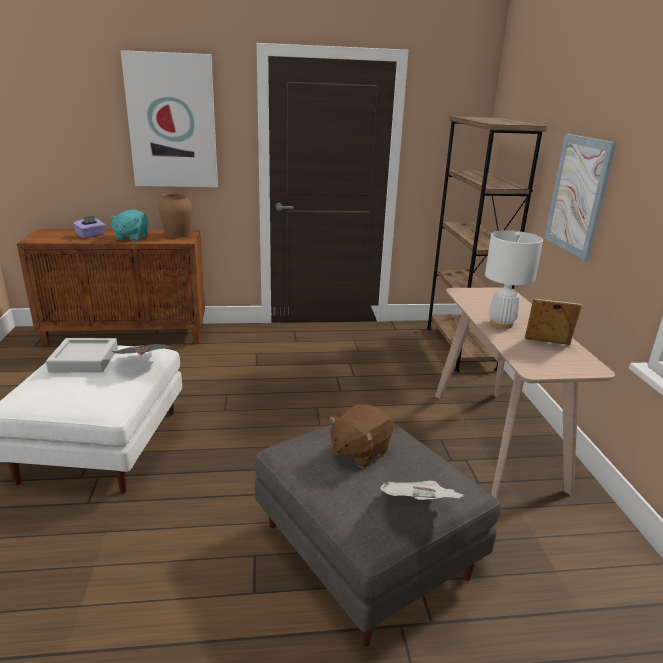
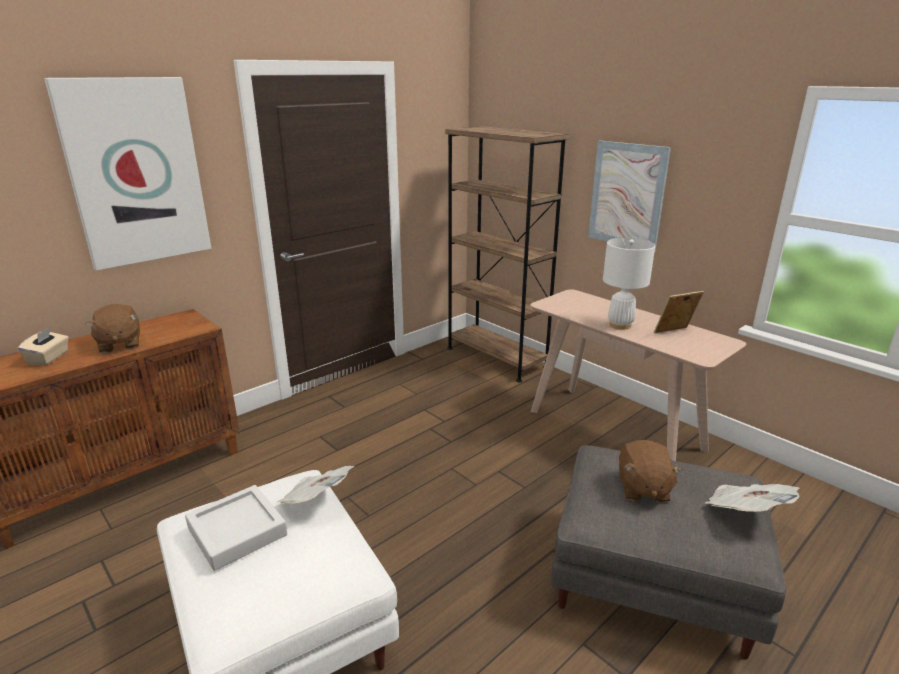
camera: 35 degrees left, 0 degrees up
(91, 235) = (49, 358): purple tissue box -> beige tissue box
(131, 238) = (119, 344): turquoise plush toy -> brown plush toy
(177, 234) = (176, 322): brown vase -> none

